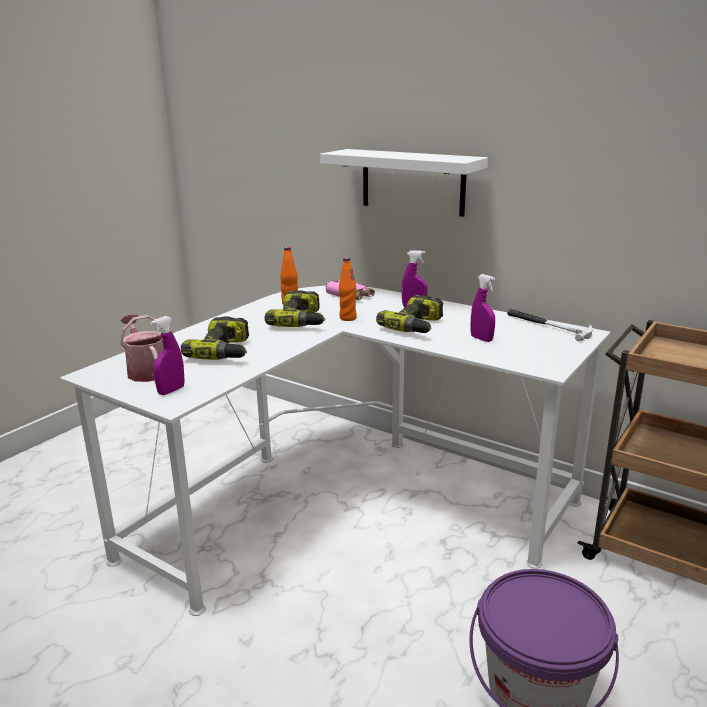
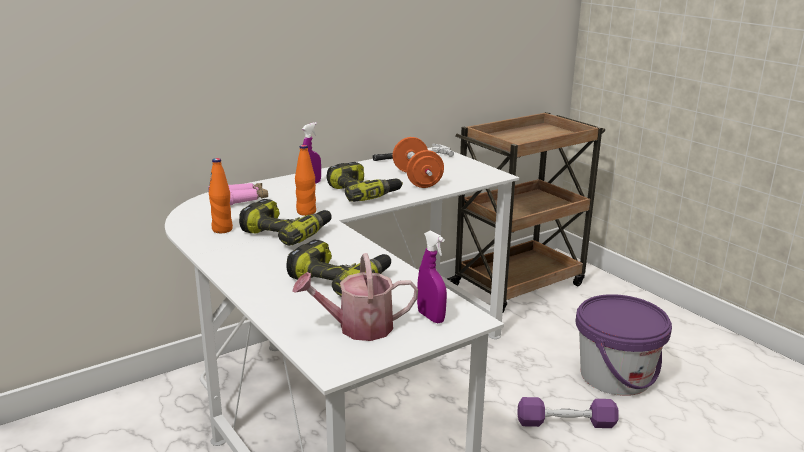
camera: 70 degrees left, 0 degrees up
(402, 651) = (566, 423): none -> purple dumbbell
(412, 182) = (252, 56): white shelf -> none
(481, 339) = (417, 179): purple spray bottle -> orange dumbbell

